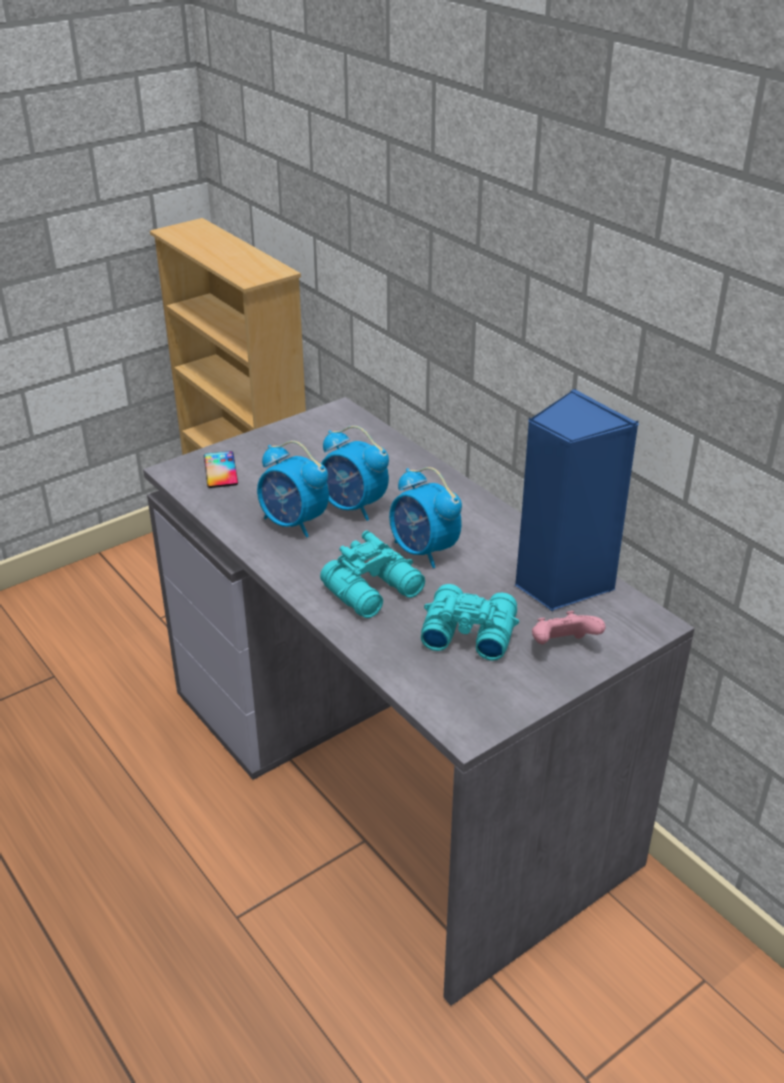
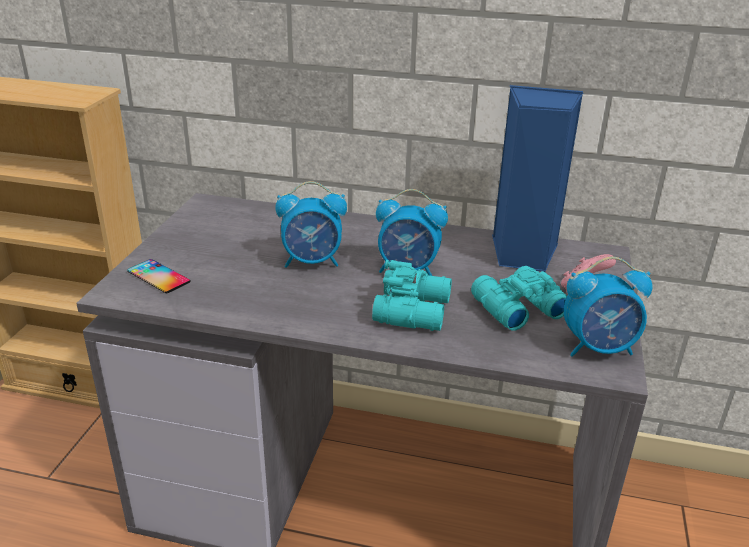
camera: 40 degrees left, 5 degrees down
(294, 523) = (281, 290): alarm clock -> alarm clock (598, 348)

